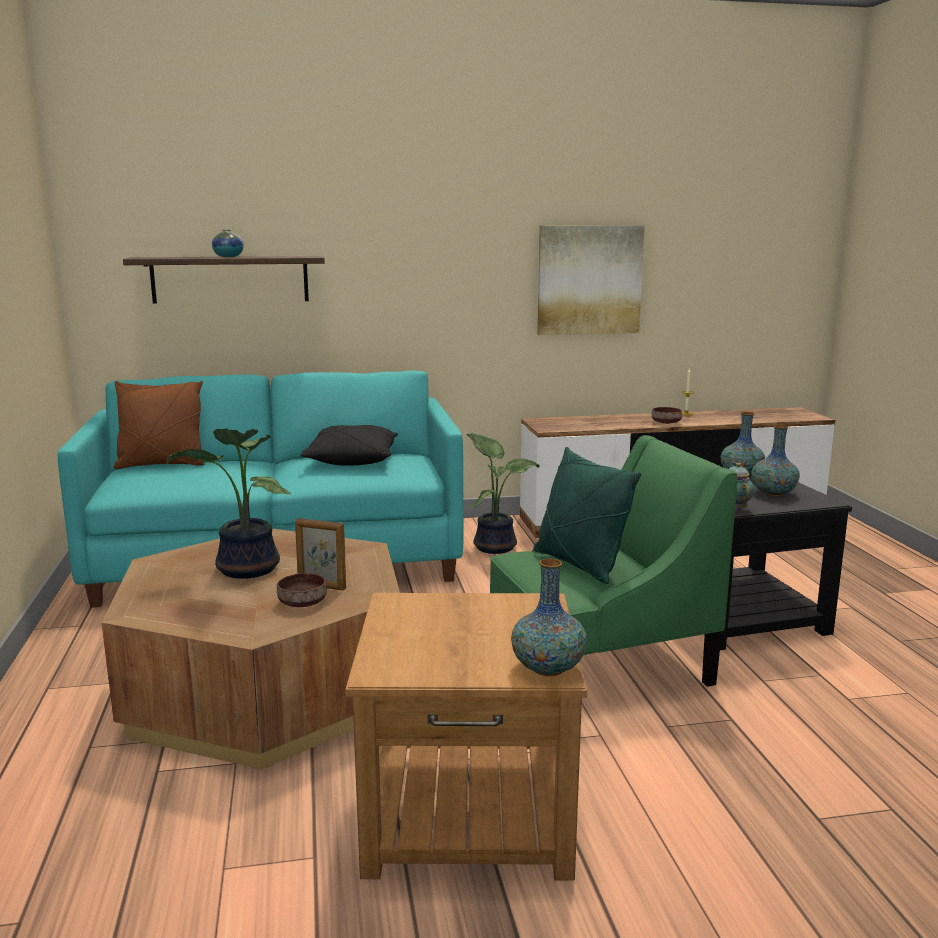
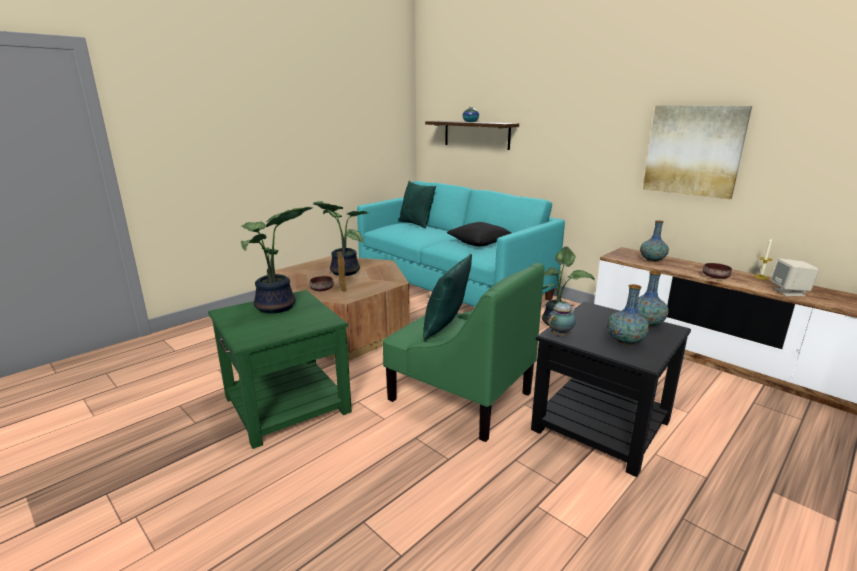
camera: 55 degrees right, 5 degrees up
(161, 465) = (415, 224): brown pillow -> green pillow
(429, 627) = (277, 307): none -> potted plant
(468, 812) = (286, 405): brown side table -> green side table
(548, 668) = (250, 339): vase -> vase (652, 260)
(731, 419) = (789, 292): none -> beige speaker

